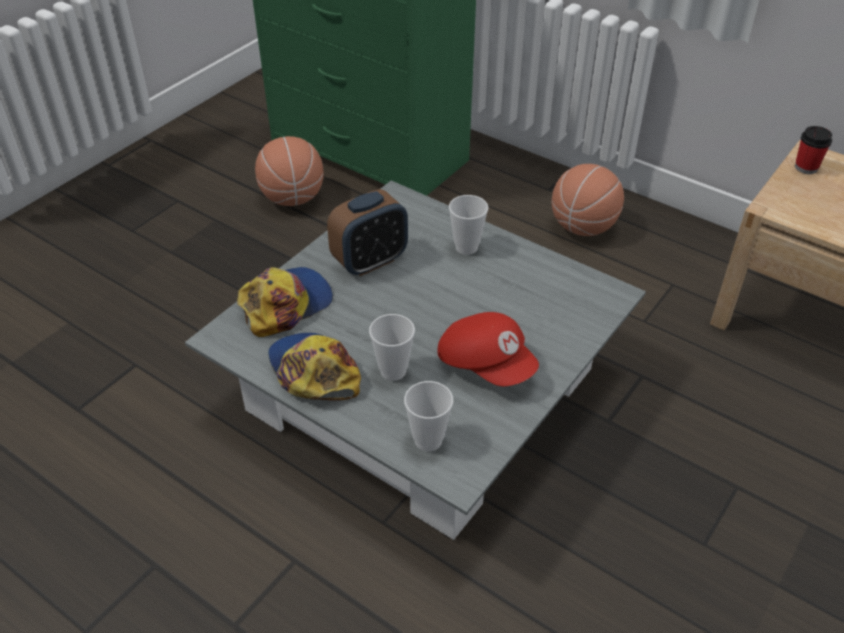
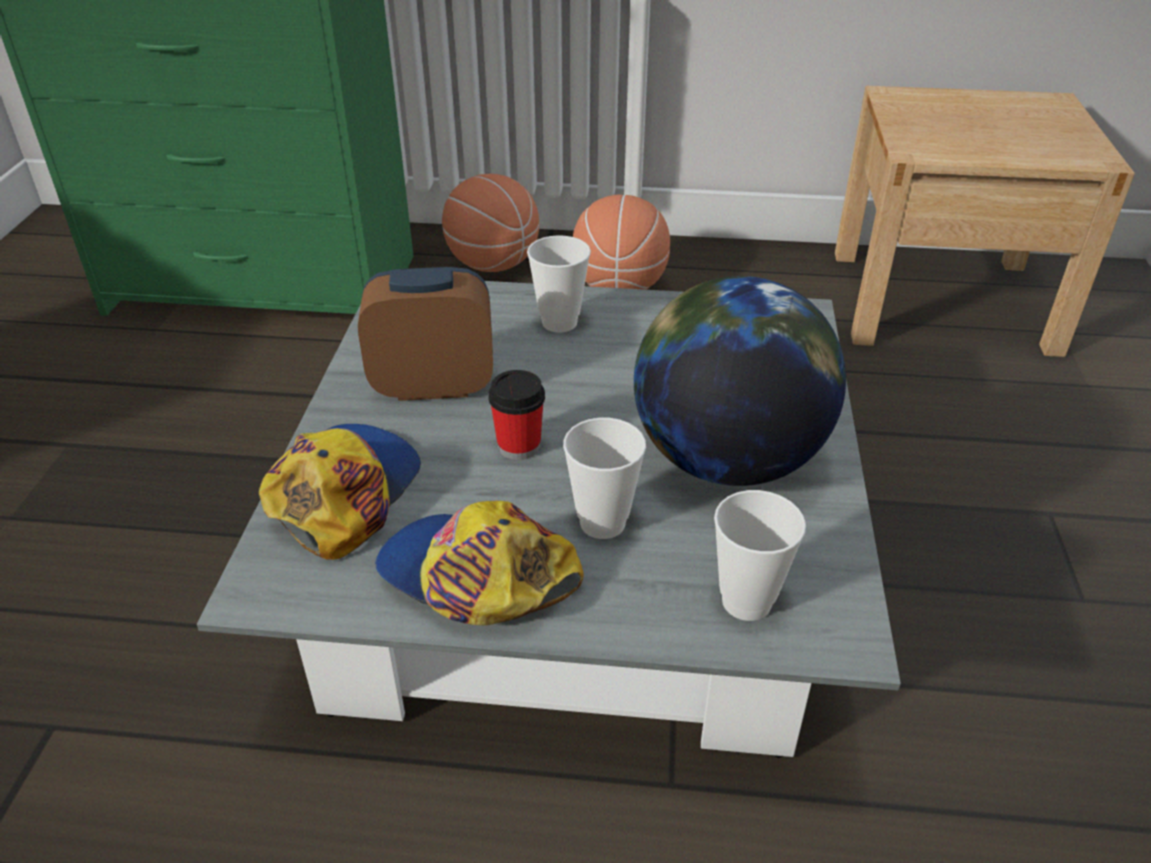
camera: 30 degrees left, 5 degrees down
(292, 198) = (183, 374): basketball -> basketball (492, 264)
(370, 261) = (433, 385): alarm clock -> alarm clock turned 120 degrees counterclockwise
(486, 364) = (727, 459): red cap -> globe
(806, 167) = (904, 107): cup -> cup (519, 446)

